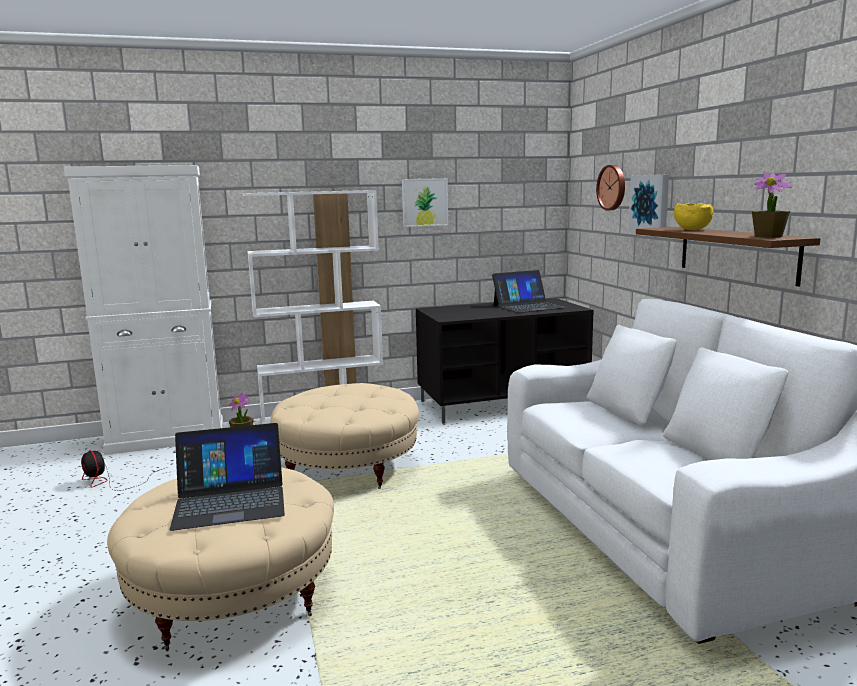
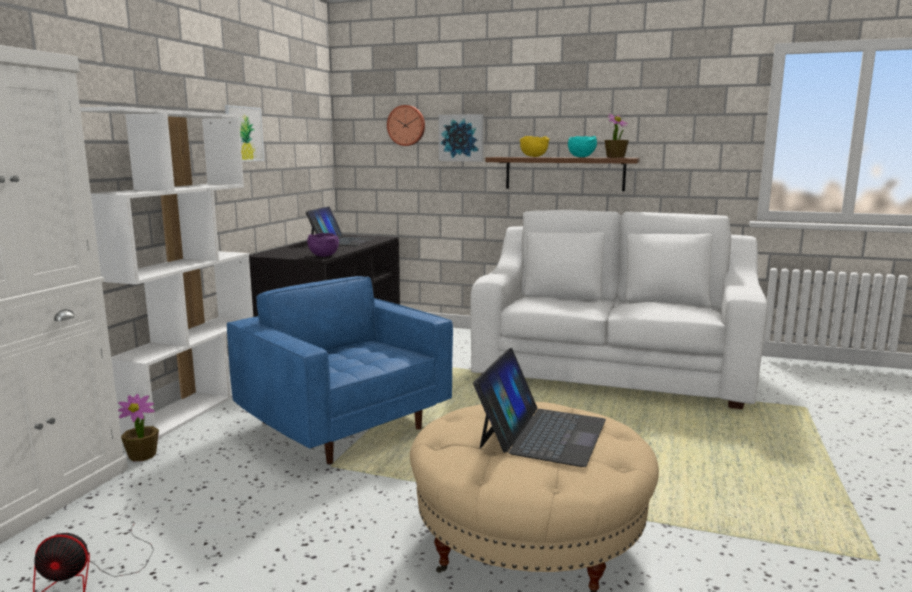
camera: 55 degrees left, 0 degrees up
(348, 467) = (344, 427): beige ottoman -> blue armchair
(456, 317) = (323, 256): none -> purple bowl
(738, 233) = (582, 157): none -> turquoise bowl

